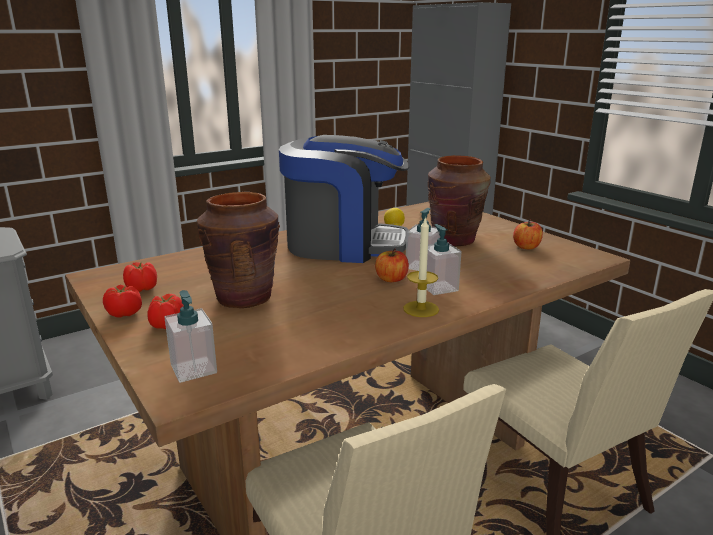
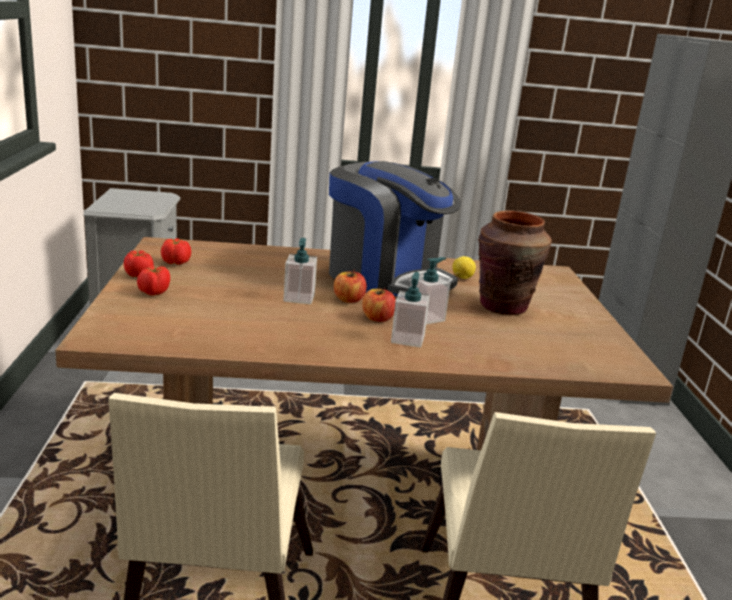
camera: 30 degrees right, 0 degrees up
(194, 369) = (126, 326): soap dispenser -> soap dispenser (299, 298)
(244, 298) = (235, 292): brown vase -> none
(421, 309) = (359, 349): candle -> none
(526, 247) = (570, 336): apple -> apple (349, 300)

